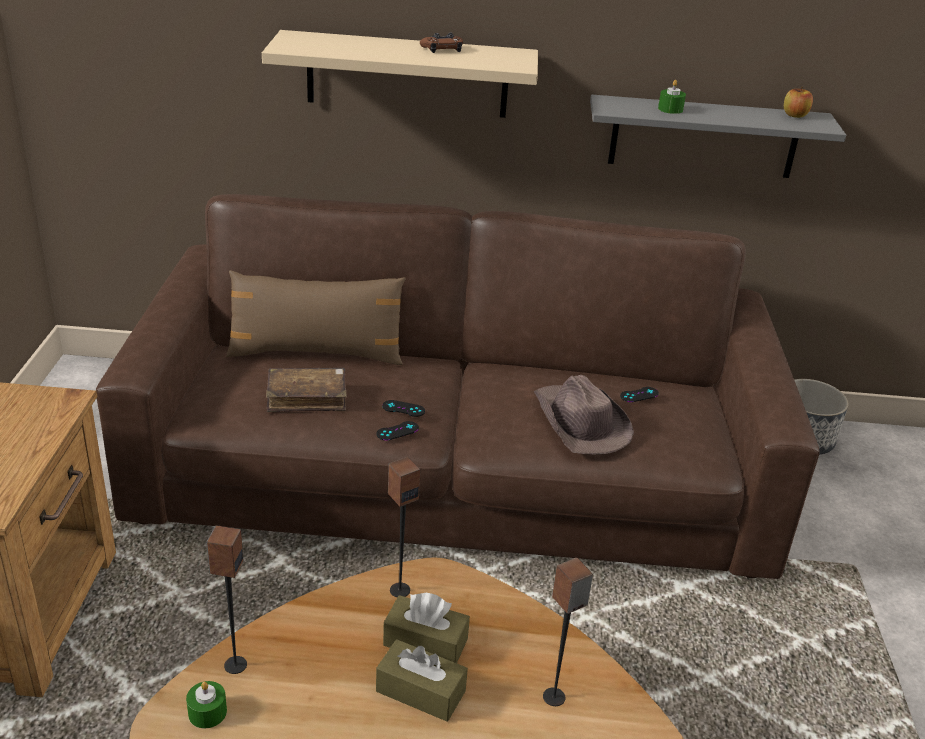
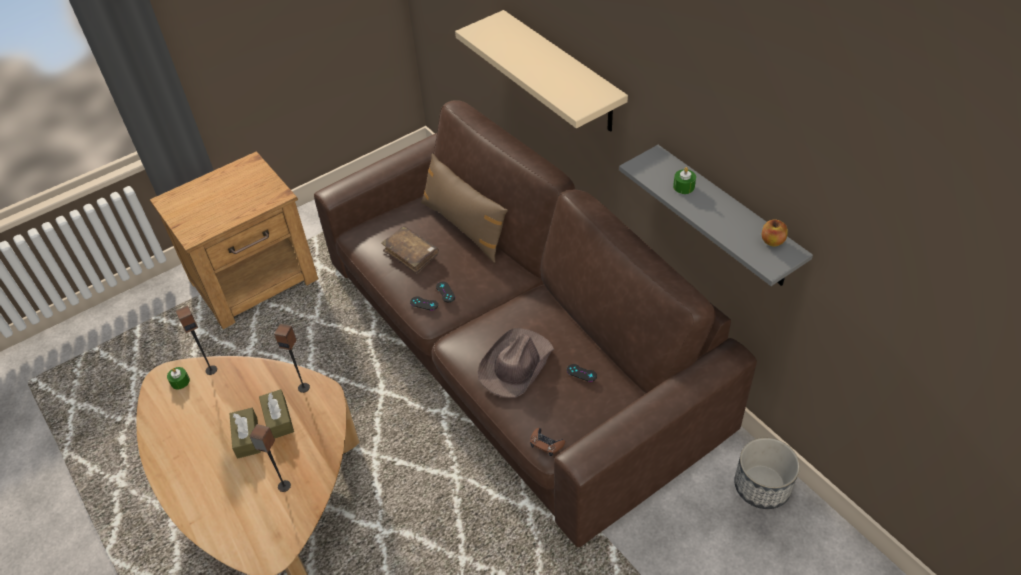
camera: 55 degrees right, 15 degrees up
(442, 48) = (563, 69): brown game controller -> brown game controller (546, 444)

